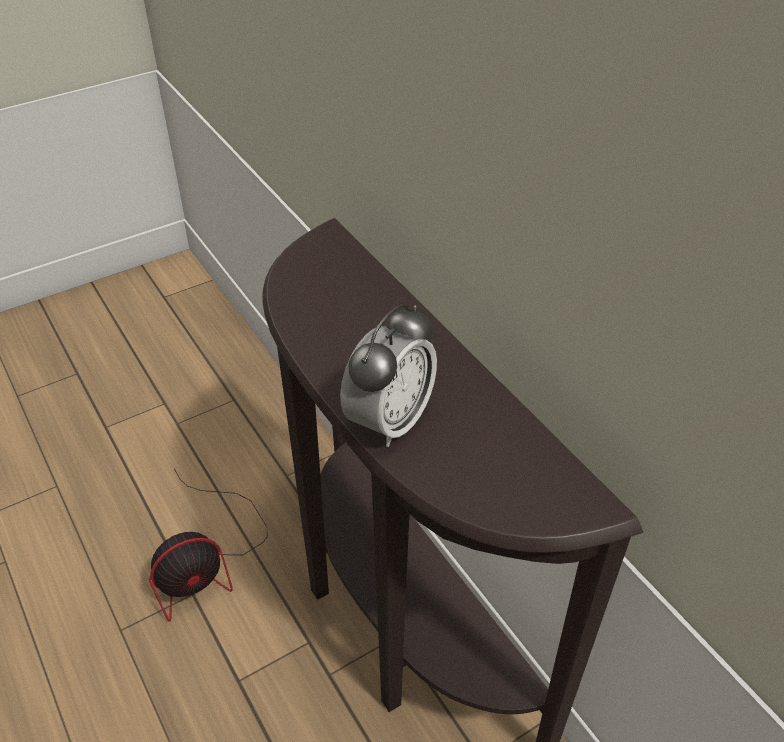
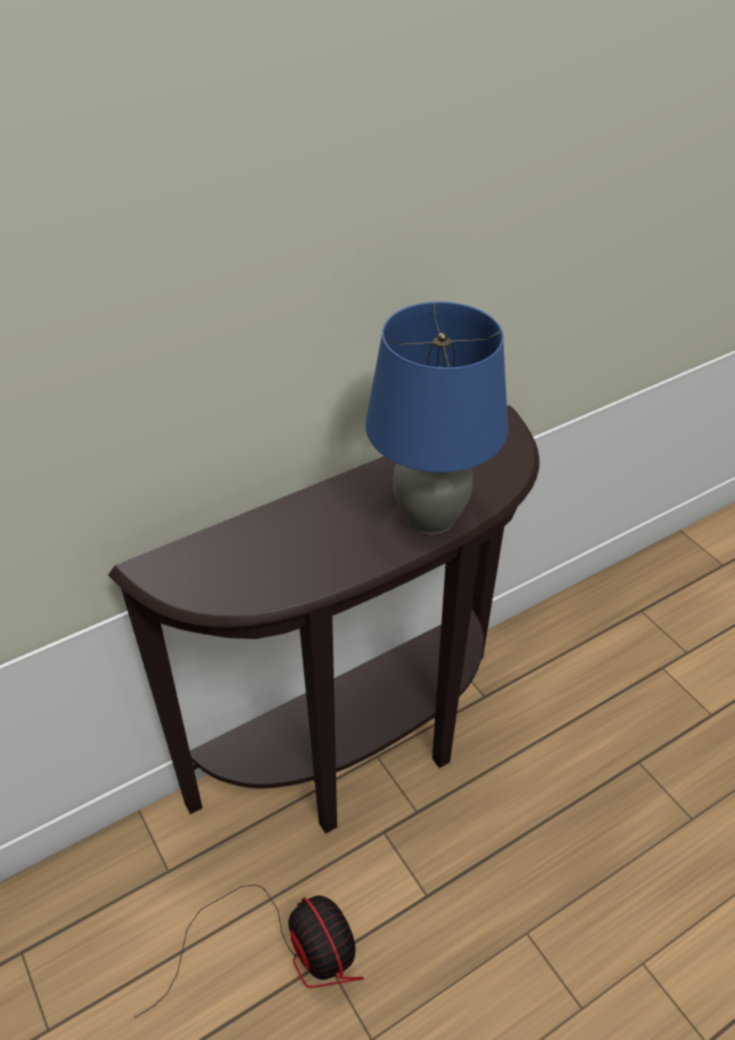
camera: 90 degrees left, 0 degrees up
(389, 421) = (430, 519): alarm clock -> blue table lamp

